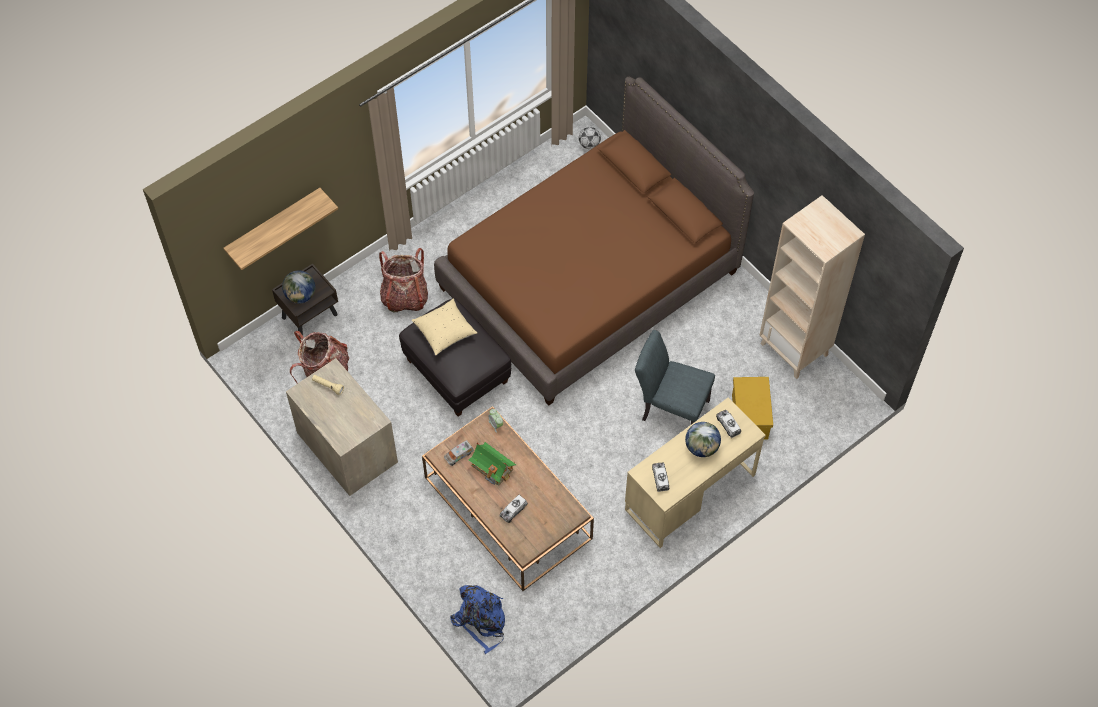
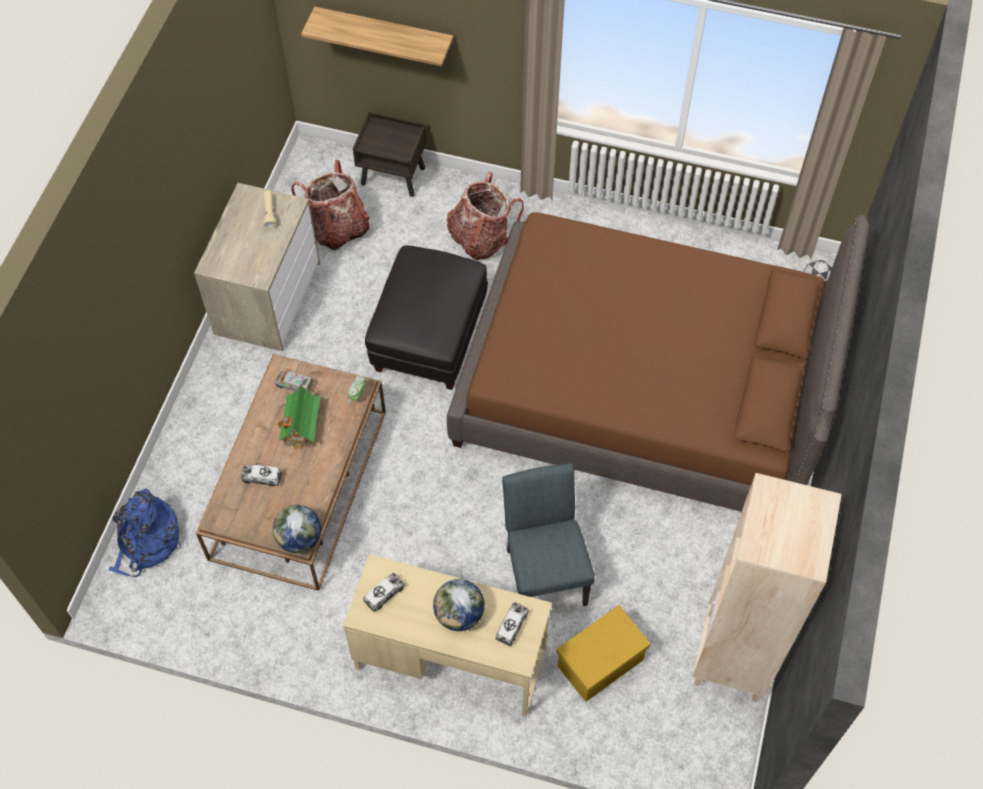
camera: 55 degrees right, 0 degrees up
(301, 296) = (381, 139): globe -> globe (299, 539)
(445, 332) = (432, 280): beige pillow -> none

